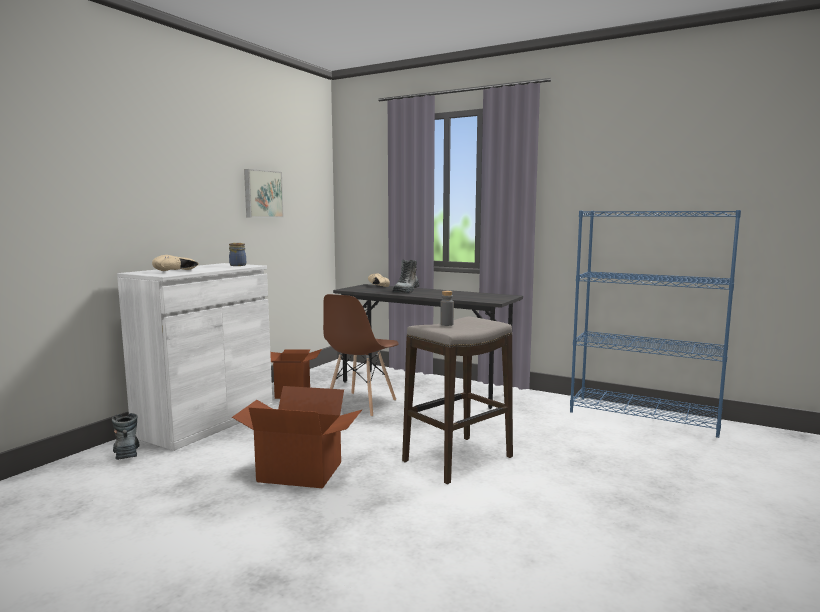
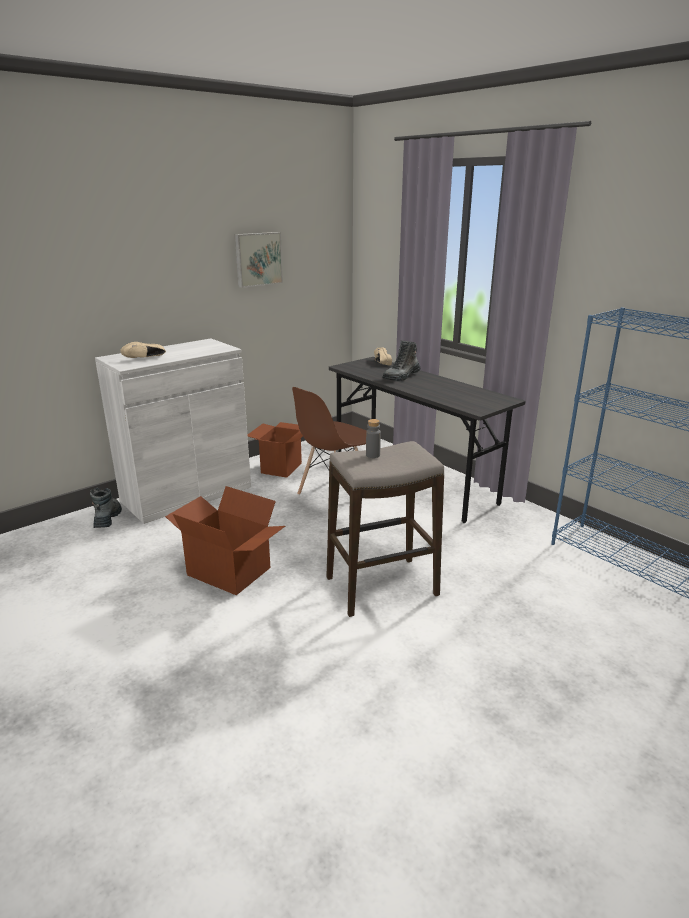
camera: 20 degrees right, 15 degrees up
(238, 265) = (215, 347): jar -> none

